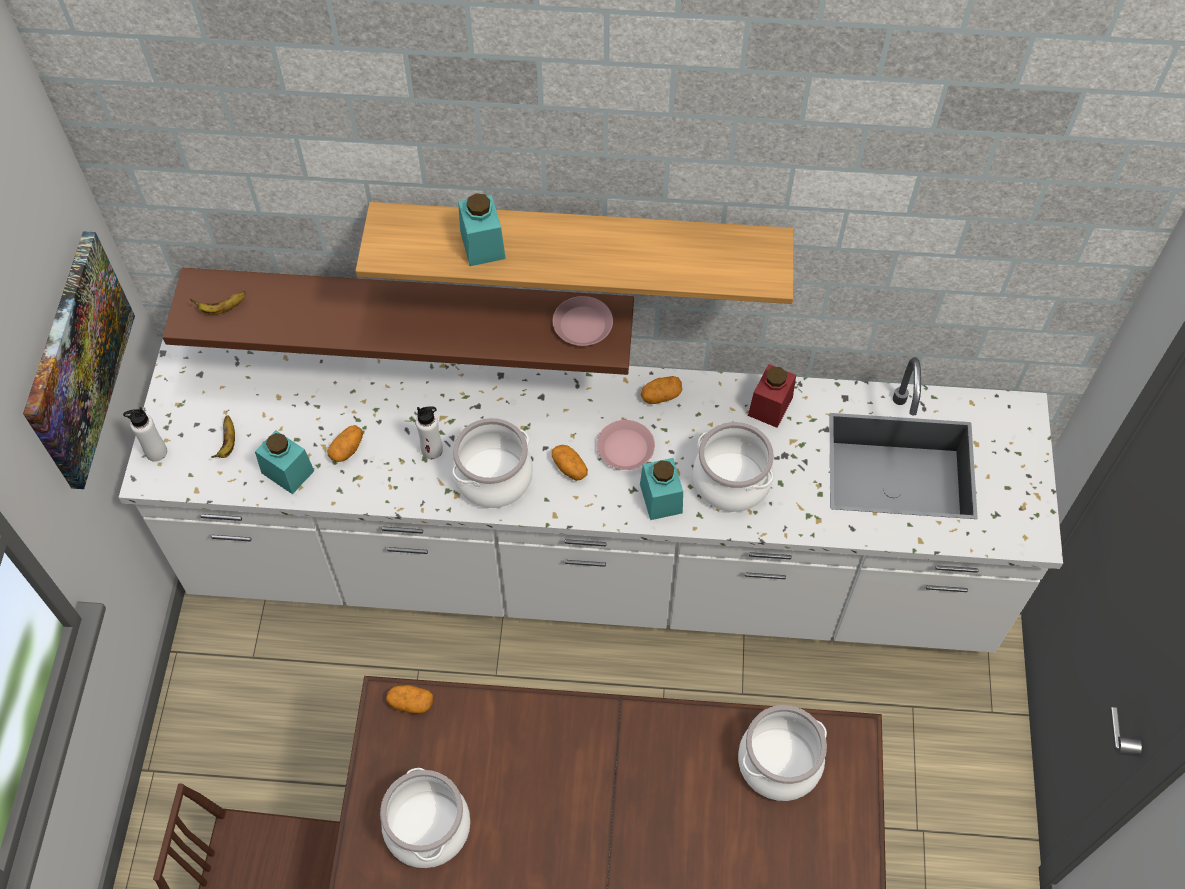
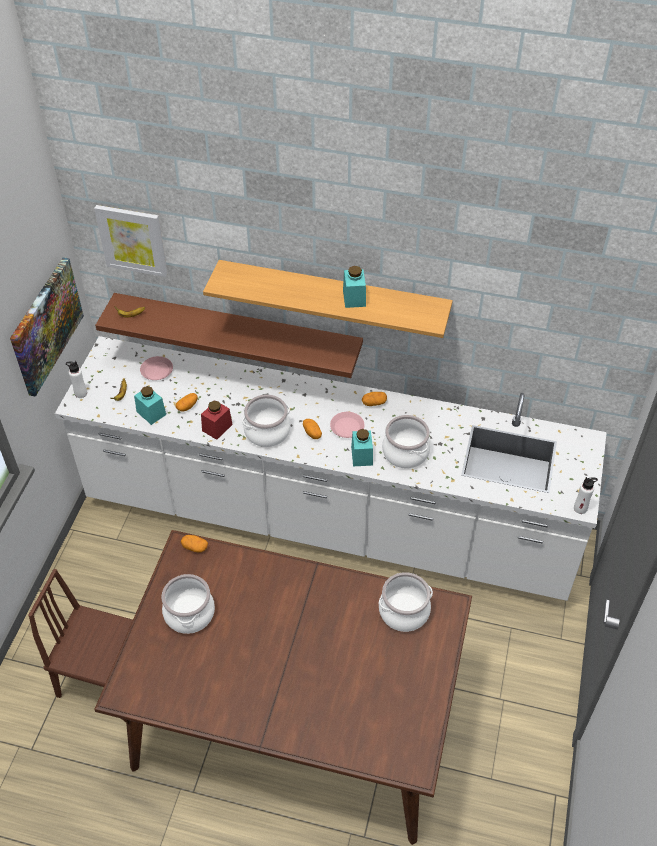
camera: 10 degrees right, 10 degrees down
(206, 184) = (132, 240): none -> picture
(432, 450) = (235, 413): white bottle -> white bottle (580, 508)
(482, 244) = (275, 287): turquoise jar -> turquoise jar (354, 298)
(582, 324) = (330, 348): pink plate -> pink plate (157, 370)
(770, 406) = (437, 417): red jar -> red jar (217, 427)

